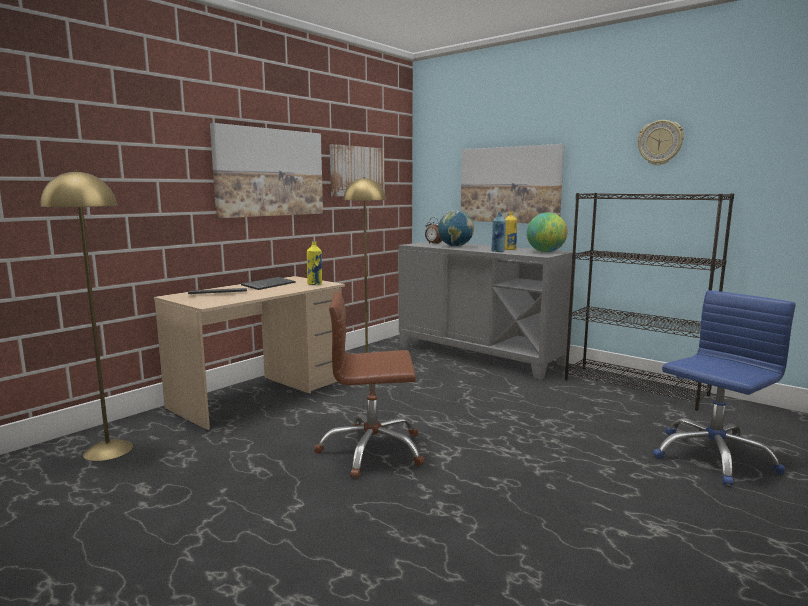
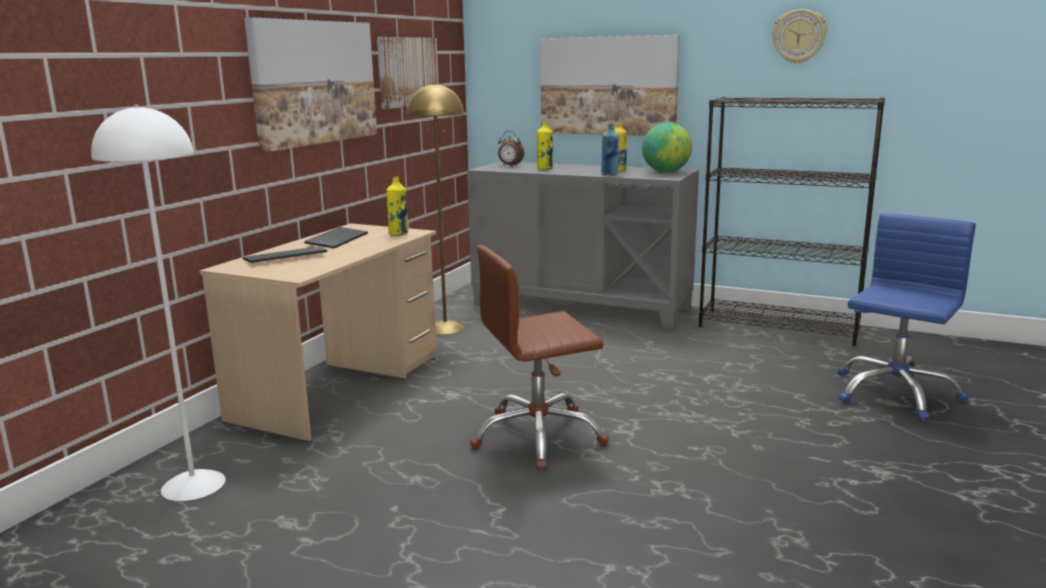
camera: 15 degrees left, 5 degrees up
(108, 450) = (193, 485): yellow floor lamp -> white floor lamp
(455, 246) = (545, 169): globe -> yellow bottle

